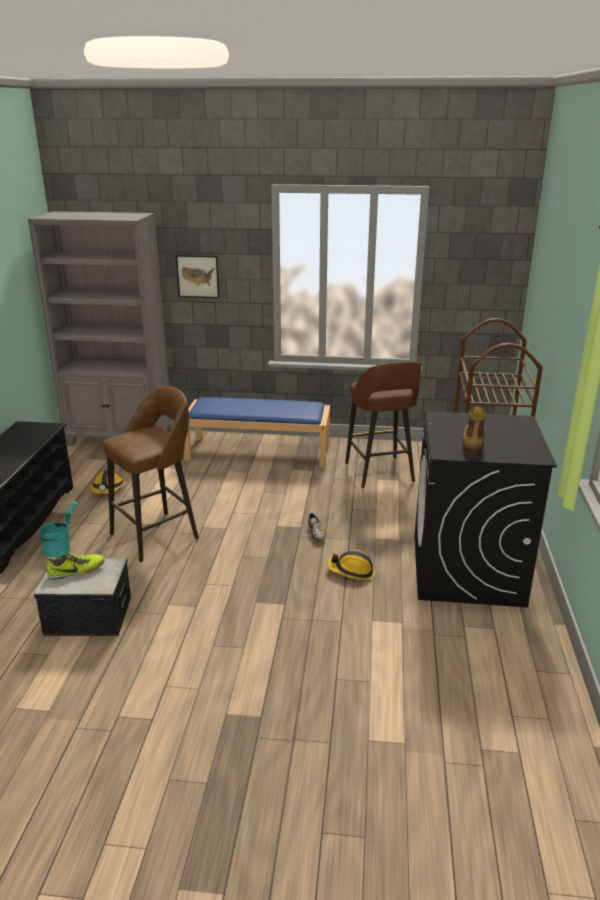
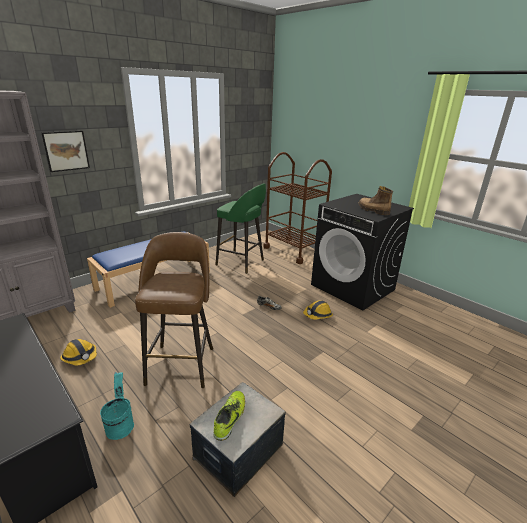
camera: 50 degrees left, 0 degrees up
(380, 473) = (241, 263): brown stool -> green stool

